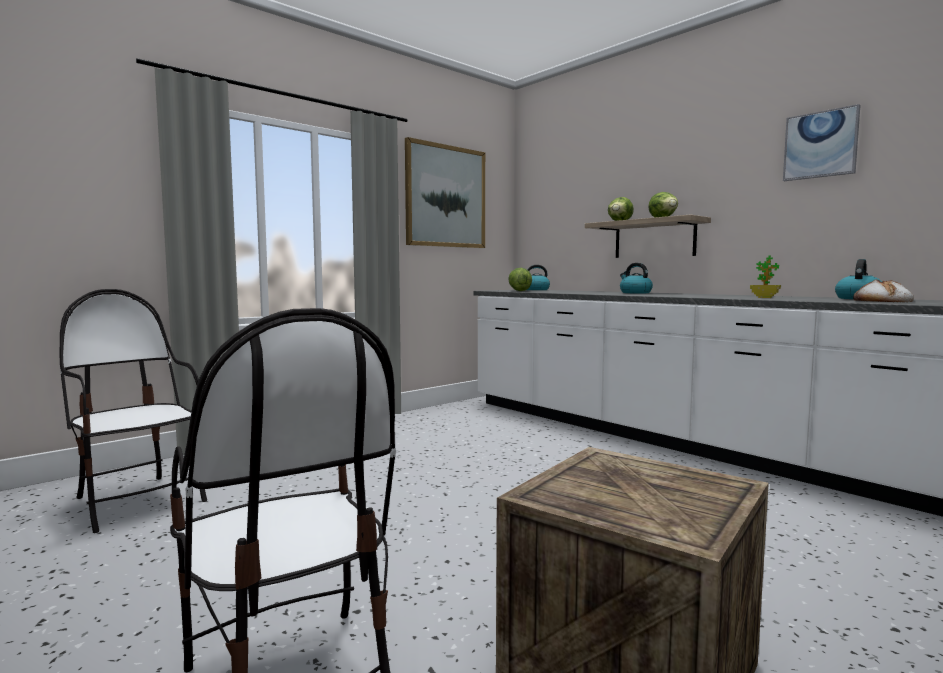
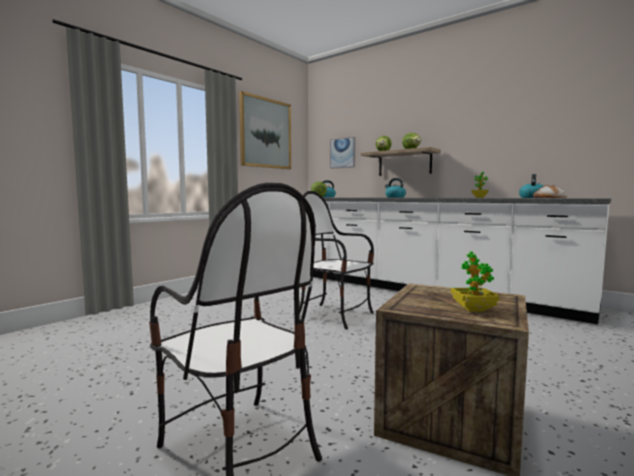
camera: 10 degrees left, 0 degrees up
(138, 501) = (67, 346): chair -> chair (335, 315)
(656, 506) = (473, 309): none -> potted plant
(820, 145) = (507, 105): picture -> picture (342, 153)

